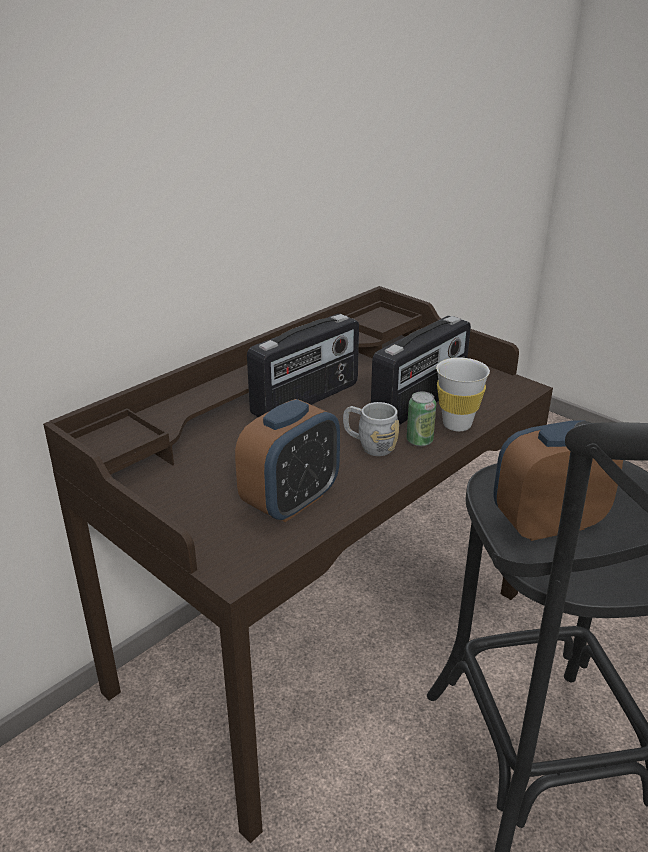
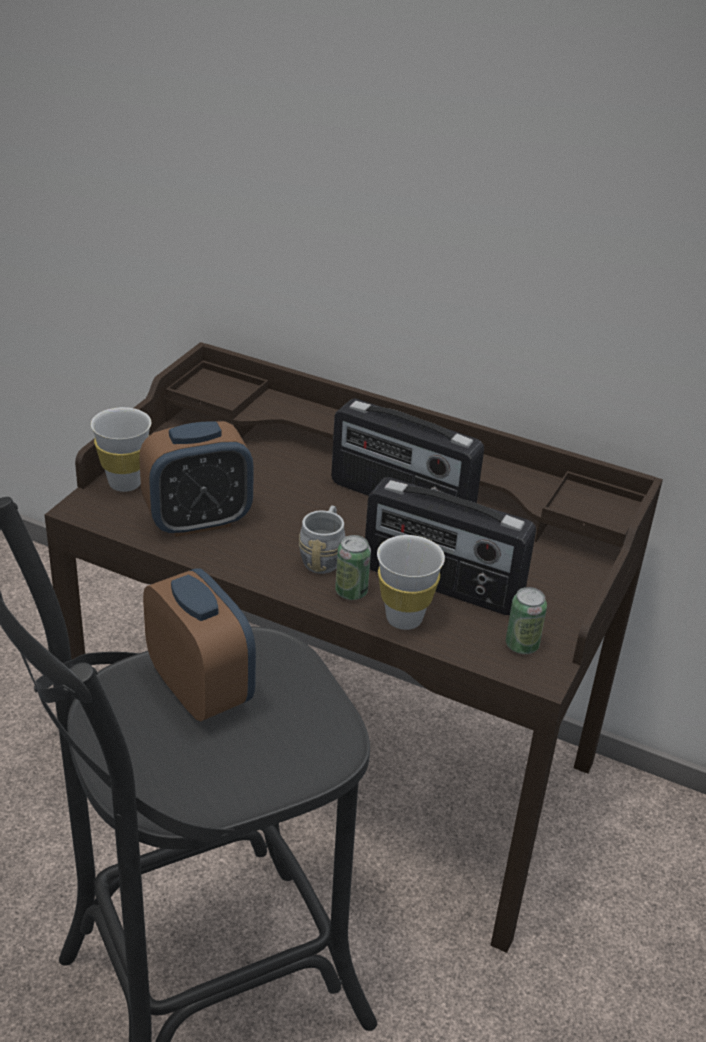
camera: 70 degrees right, 5 degrees up
(203, 539) = (125, 483): none -> white cup
(291, 501) = (198, 521): alarm clock -> alarm clock turned 45 degrees counterclockwise
(494, 388) = (521, 645): none -> can

